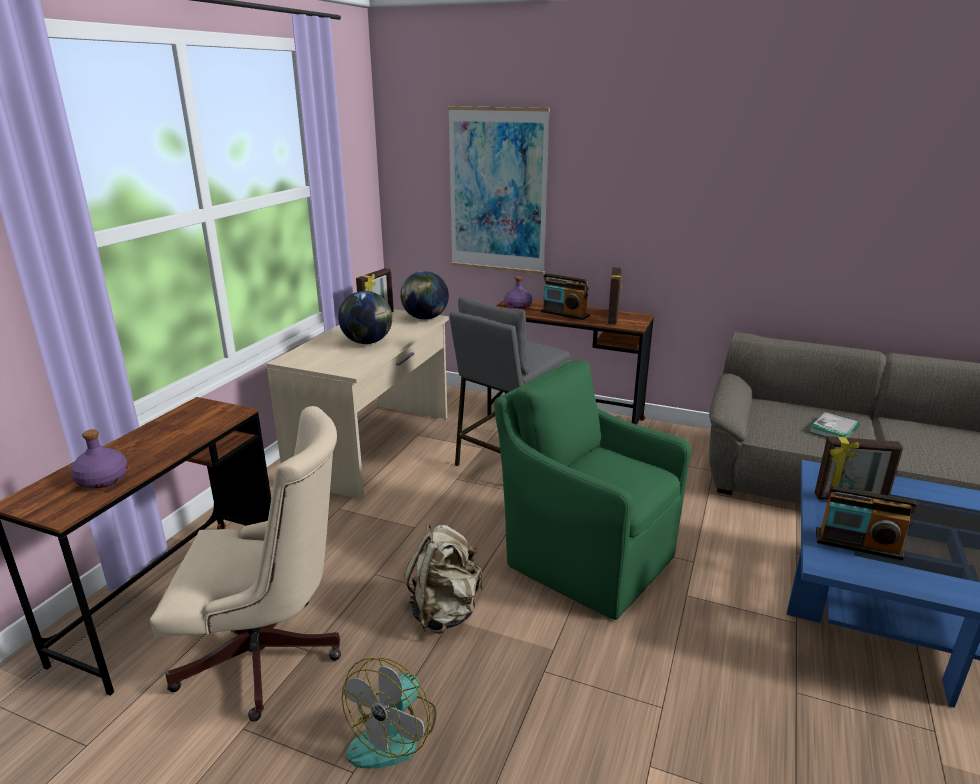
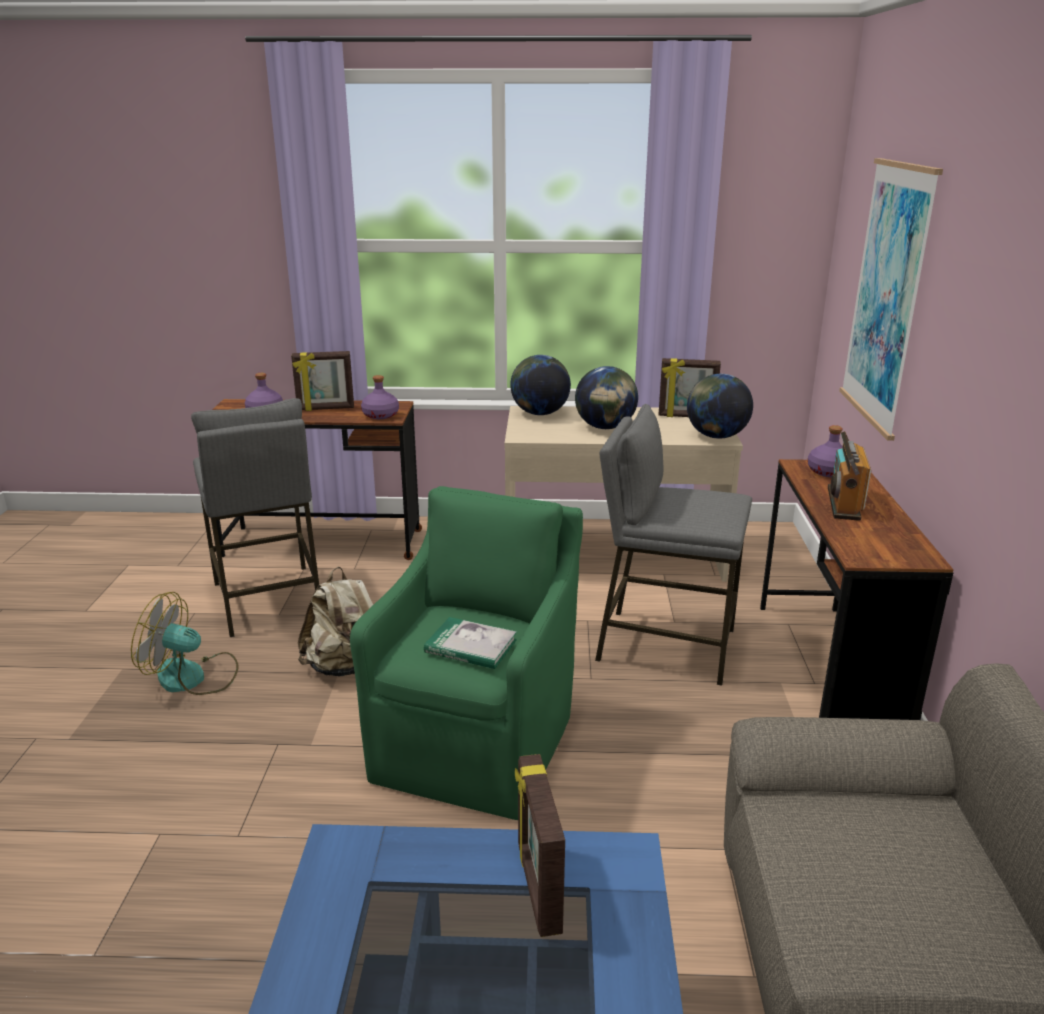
camera: 70 degrees right, 0 degrees up
(219, 416) = (380, 415): none -> purple bottle
(270, 657) = (267, 600): beige office chair -> grey stool
(304, 356) = (539, 413): none -> globe
(613, 318) = (878, 538): picture frame -> picture frame (325, 409)
(833, 429) = (903, 920): book -> book (471, 646)
(858, 545) = (398, 887): radio -> none

